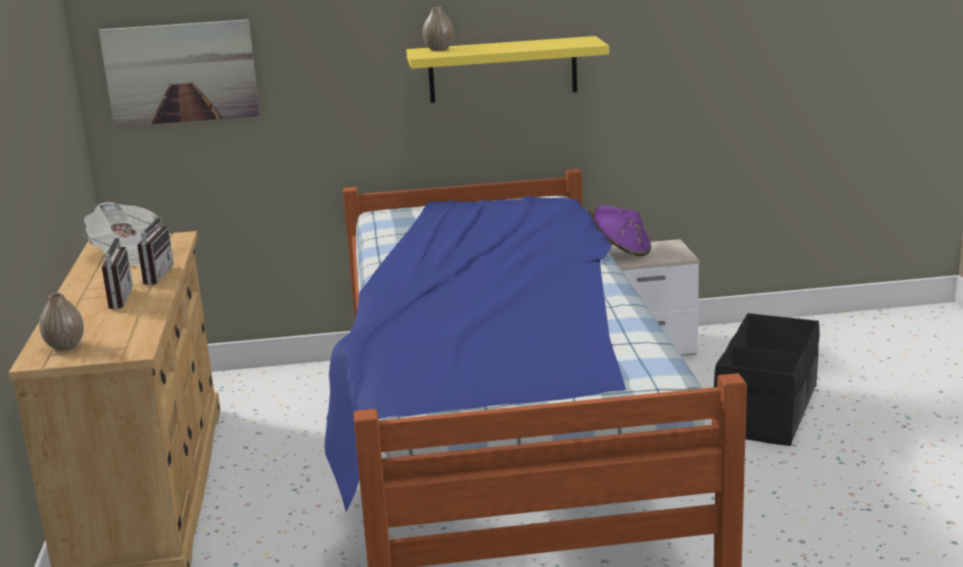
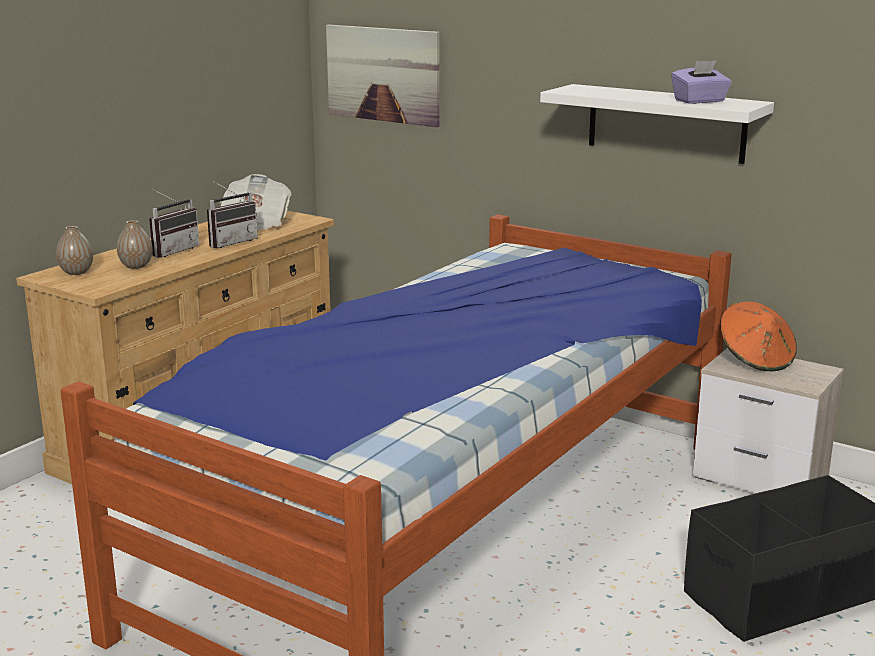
camera: 40 degrees right, 0 degrees up
(439, 49) = (592, 88): vase -> vase (136, 266)
(502, 69) = (666, 123): yellow shelf -> white shelf
(550, 44) = (699, 101): none -> purple tissue box
(622, 251) = (755, 360): purple hat -> orange hat

